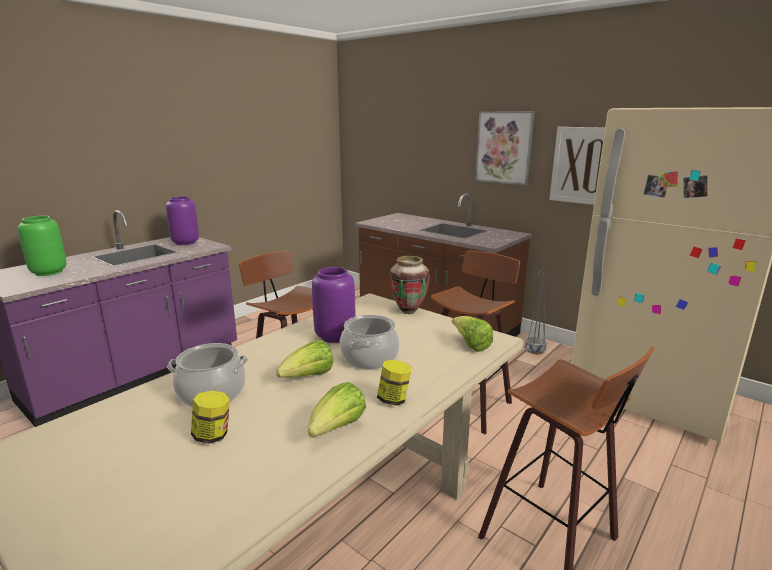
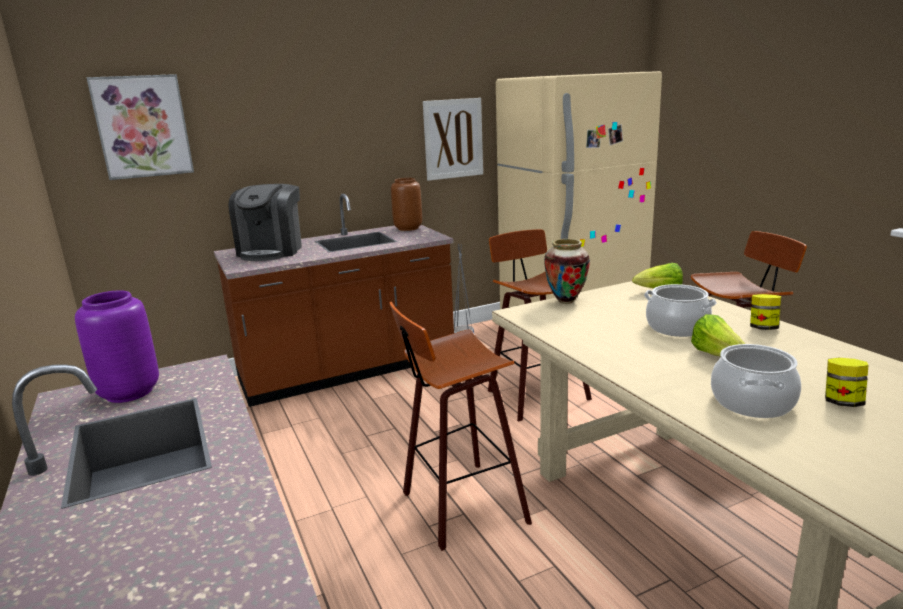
camera: 65 degrees left, 0 degrees up
(49, 272) = (146, 560): green vase -> none
(336, 336) = (617, 336): purple vase -> none
(337, 429) = (817, 351): lettuce -> none
(407, 220) = (271, 251): none -> coffee machine
(504, 147) = (366, 130): picture -> picture (142, 127)
(507, 234) = (407, 228): none -> brown vase

